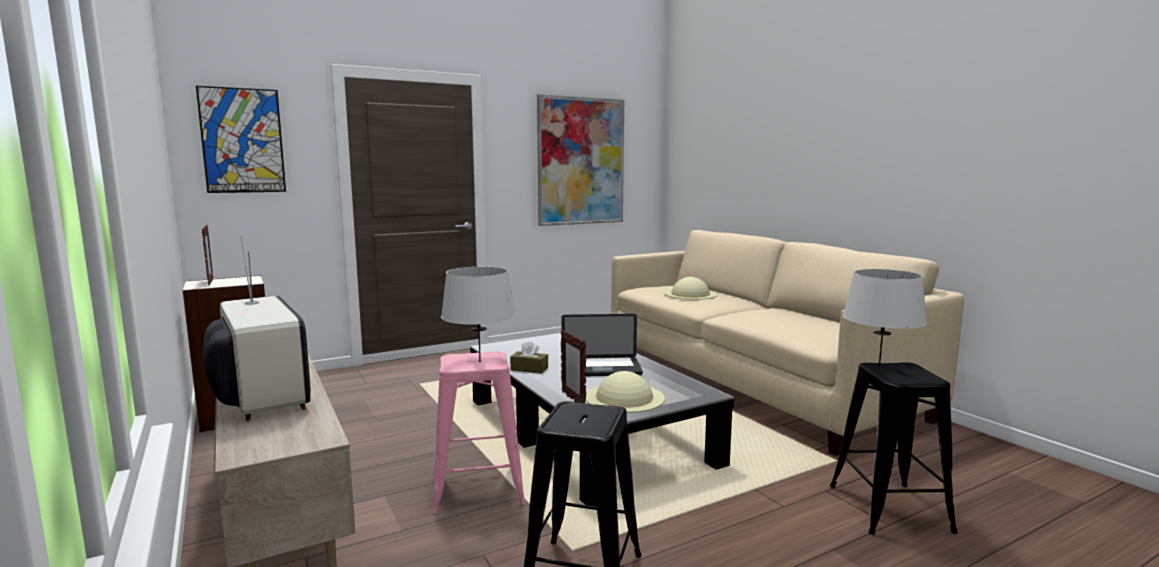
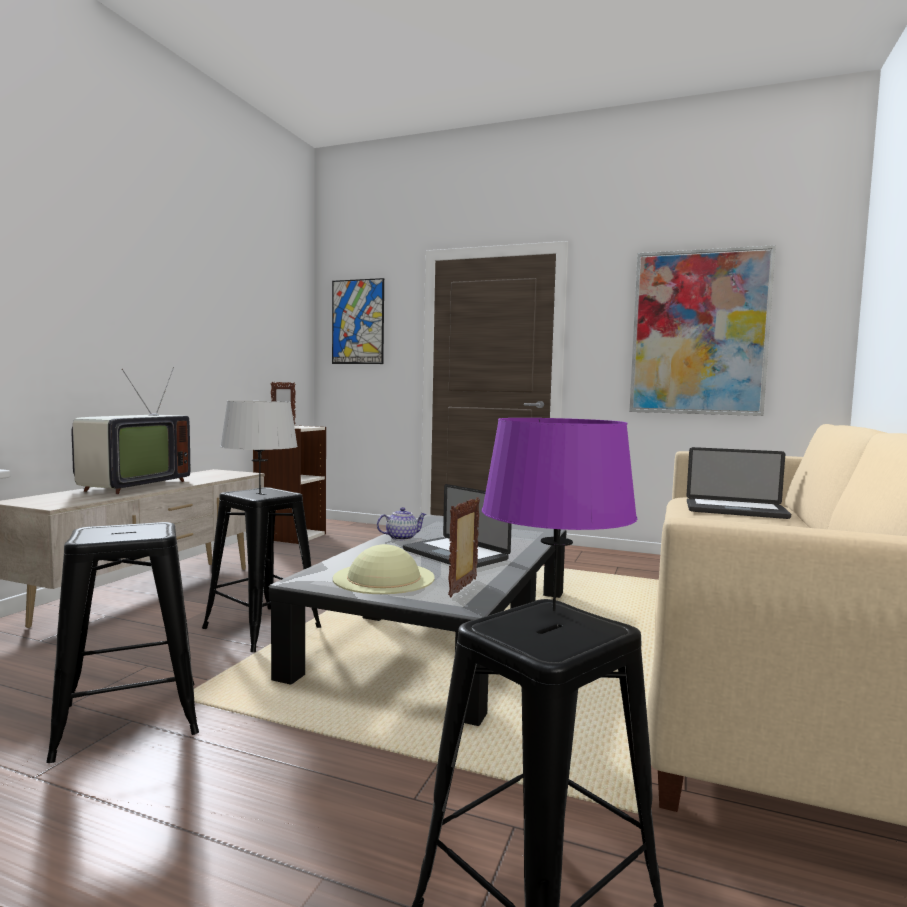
camera: 50 degrees right, 5 degrees down
(478, 489) = (262, 628): pink stool -> black stool
(529, 369) = (401, 538): brown tissue box -> teapot
(573, 400) = (343, 564): picture frame -> picture frame (464, 588)
(690, 294) = (735, 510): beige hat -> laptop
(879, 366) = (554, 610): grey table lamp -> purple table lamp

